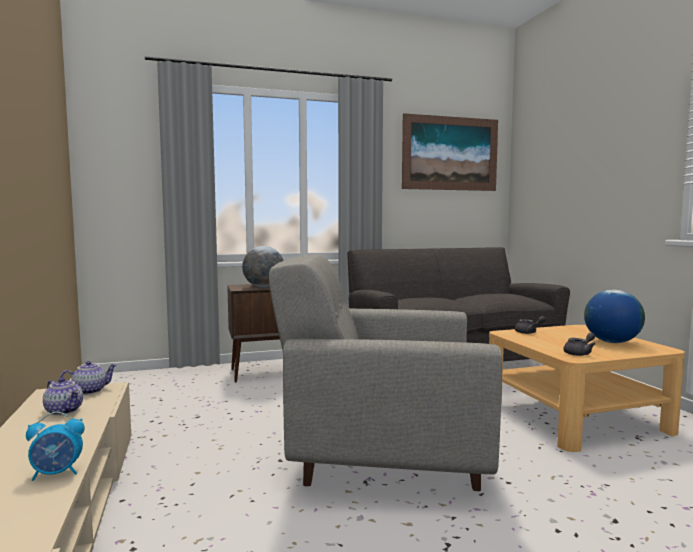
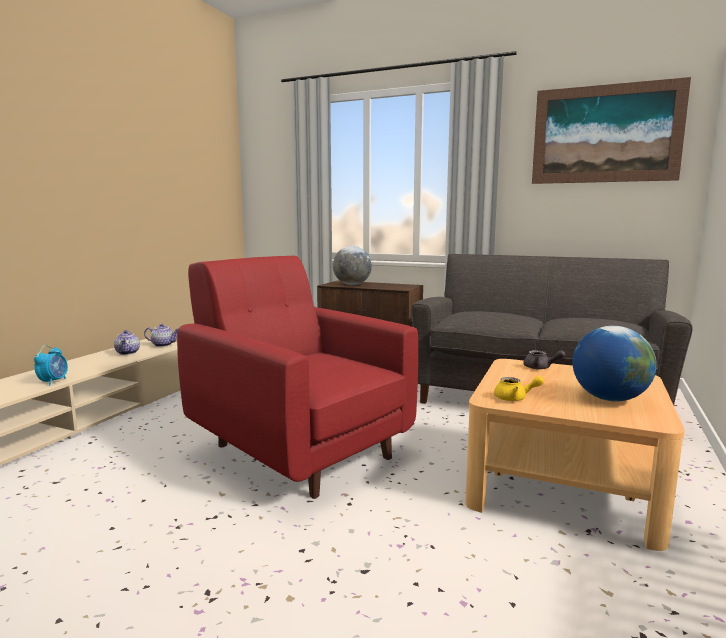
camera: 40 degrees right, 5 degrees up
(57, 473) = (53, 381): alarm clock -> alarm clock turned 105 degrees counterclockwise
(381, 458) = (299, 449): grey armchair -> red armchair
(579, 353) = (515, 398): grey teapot -> yellow teapot

